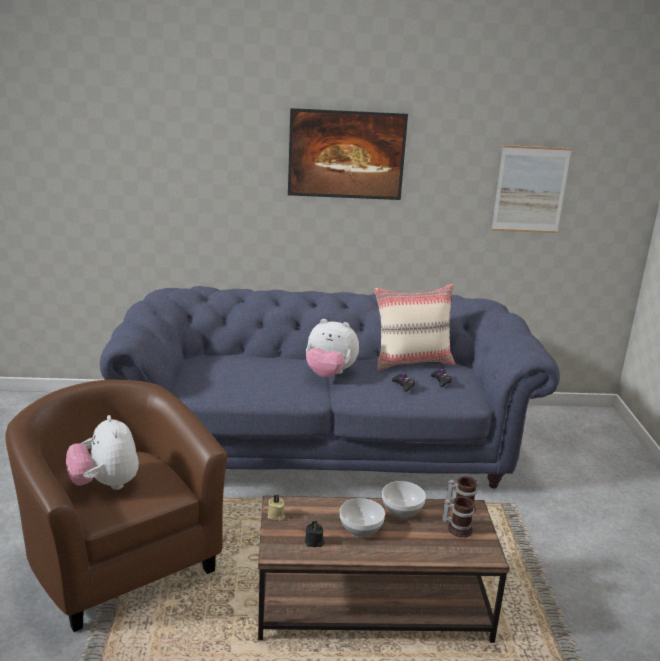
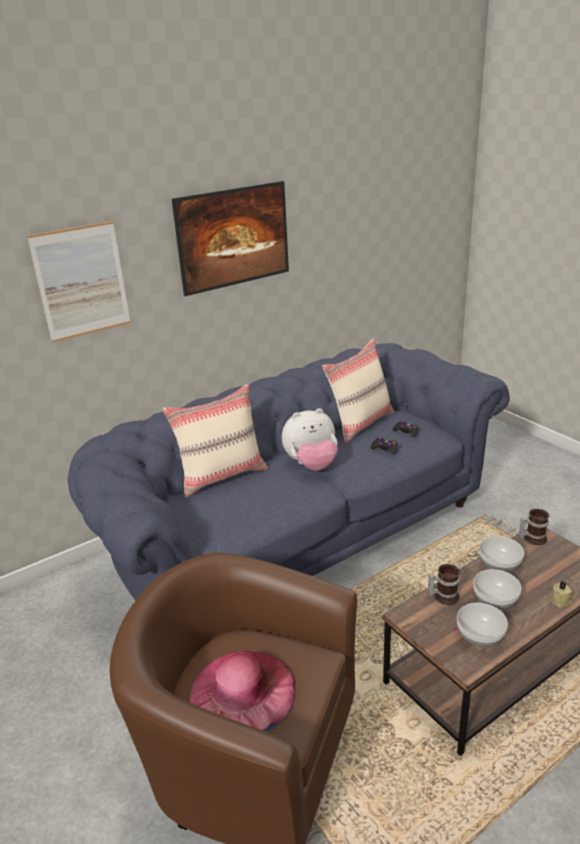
camera: 30 degrees left, 5 degrees up
(105, 484) = (243, 692): plush toy -> pink hat
(252, 355) = (222, 476): none -> beige pillow
(276, 515) = (419, 628): beige candle -> beige candle (561, 601)
(314, 542) = (480, 636): black candle -> bowl
(458, 528) = (554, 558): mug -> mug (443, 595)
(530, 189) = (387, 232): picture -> picture (81, 281)

